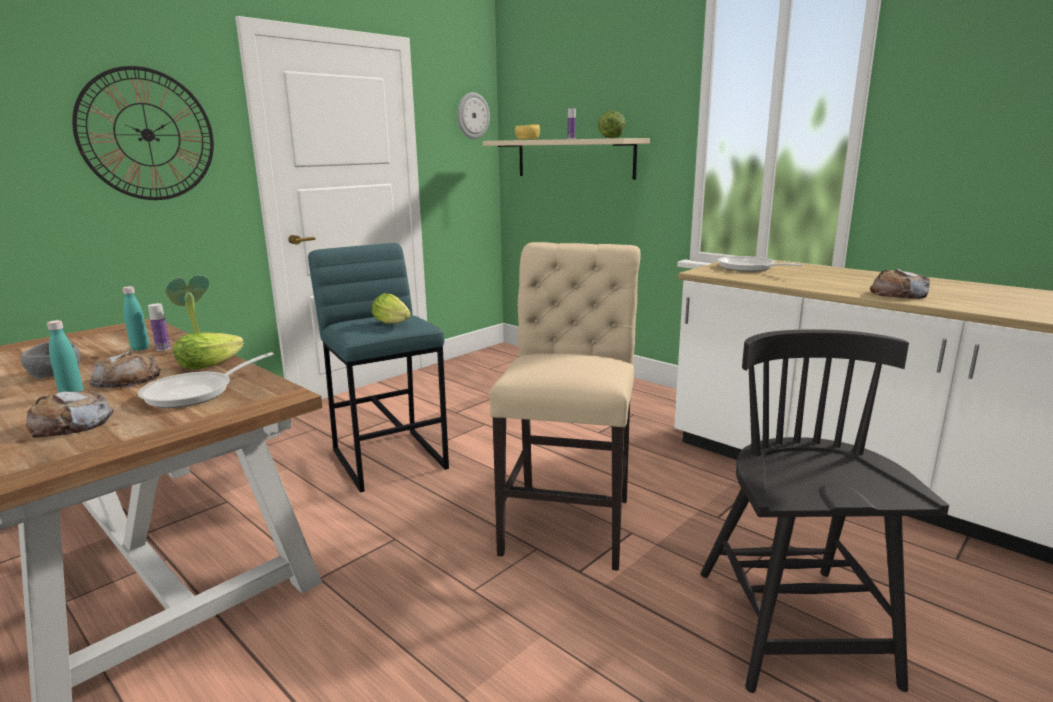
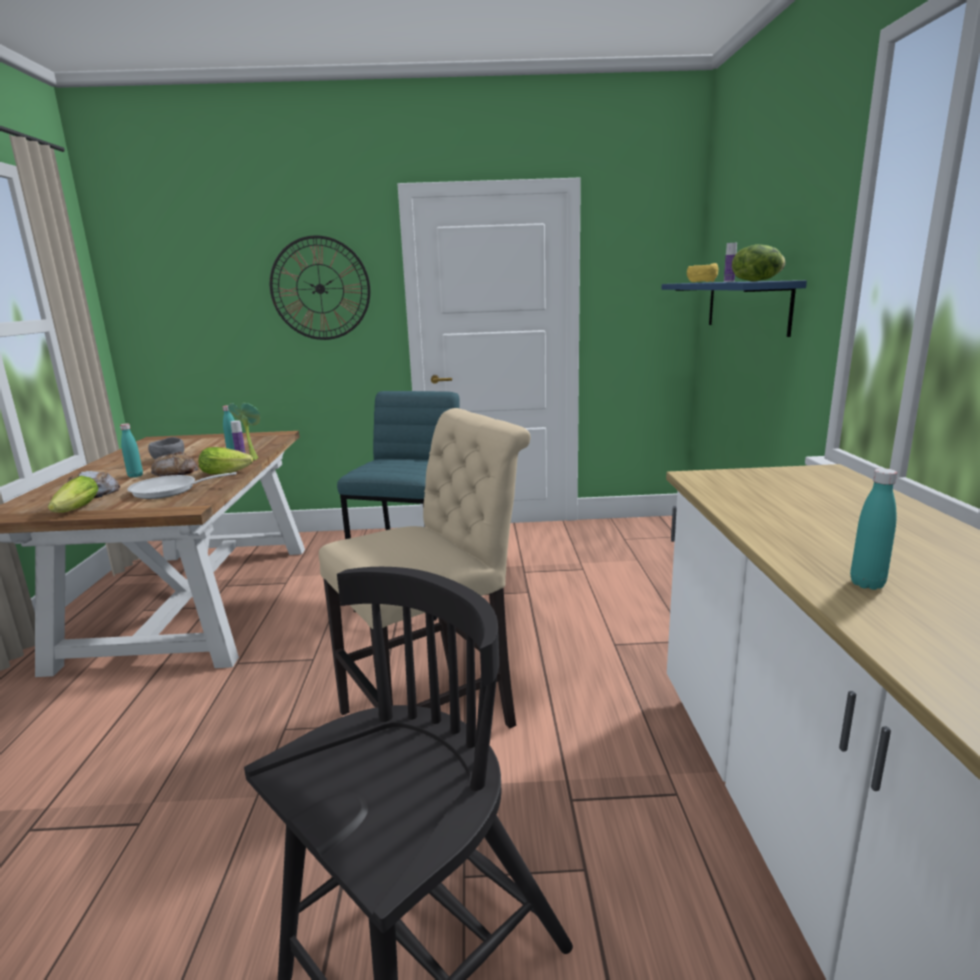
camera: 45 degrees right, 0 degrees up
(393, 323) = (397, 468): lettuce -> lettuce (74, 511)
(472, 116) = (662, 255): wall clock -> none
(574, 158) = (746, 306): beige shelf -> blue shelf
(749, 268) = (780, 485): frying pan -> none
(898, 293) = (867, 584): bread -> turquoise bottle

